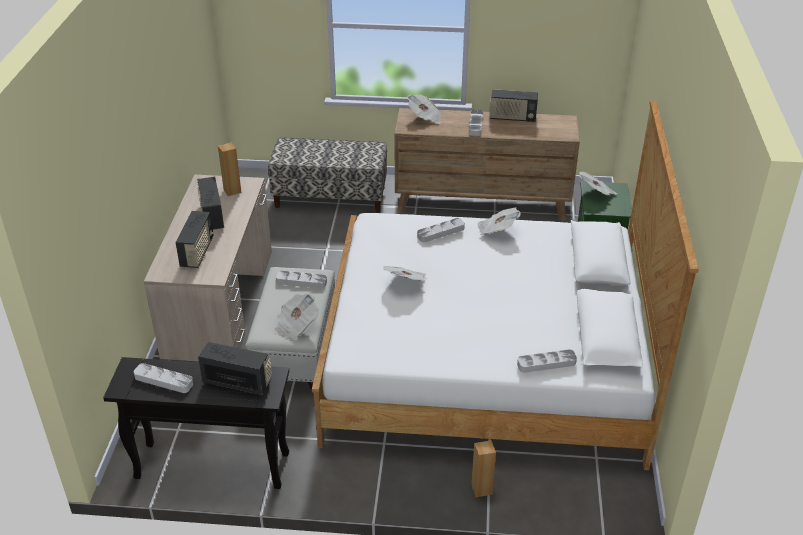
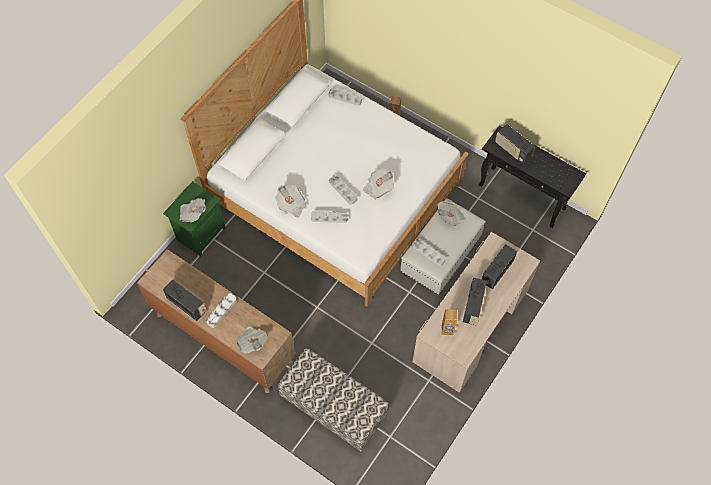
camera: 150 degrees left, 25 degrees up
(163, 380) = (551, 169): grey tray -> grey tray (343, 191)

